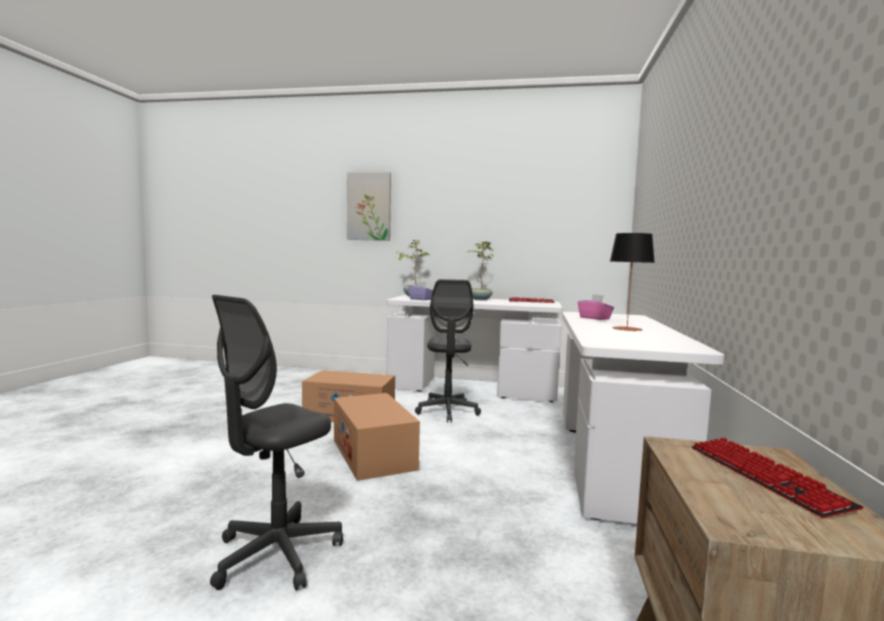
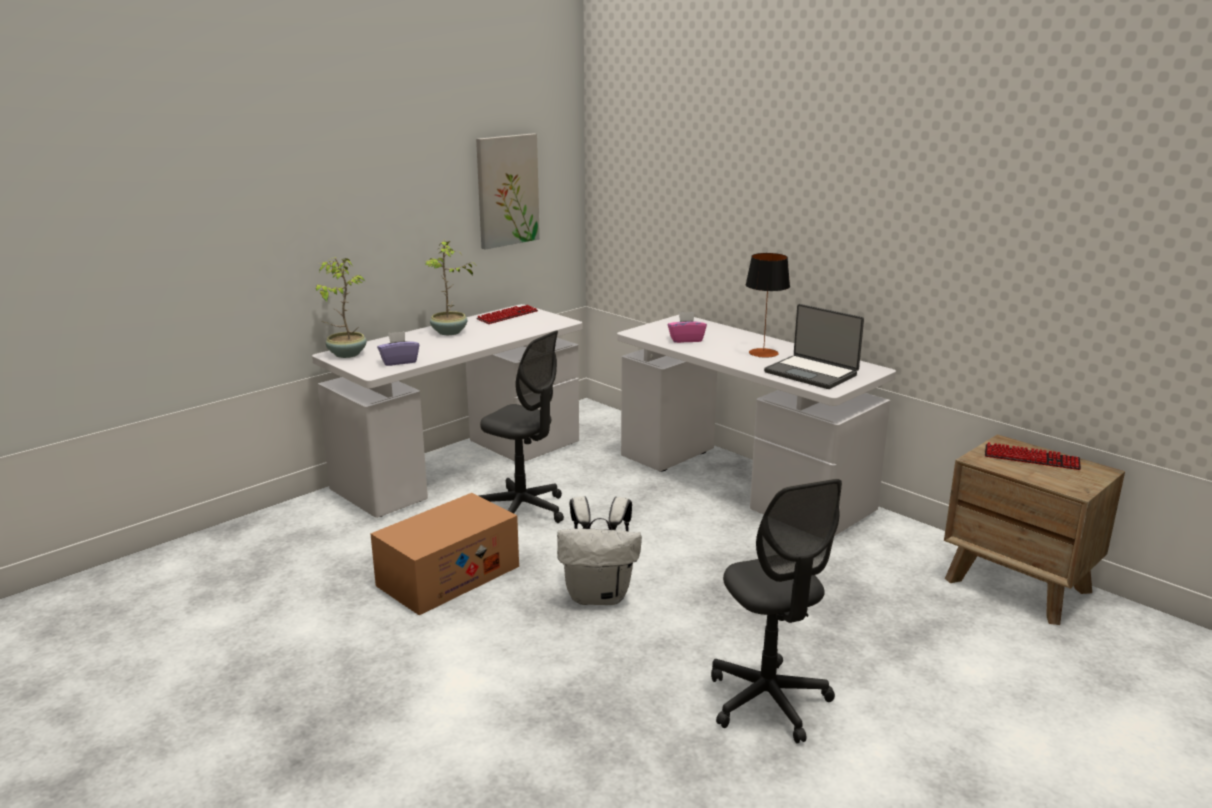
camera: 55 degrees left, 15 degrees up
(369, 206) = (217, 204): picture -> picture (507, 190)
(373, 454) = (599, 595): cardboard box -> white backpack
(622, 338) = (812, 373): none -> laptop

